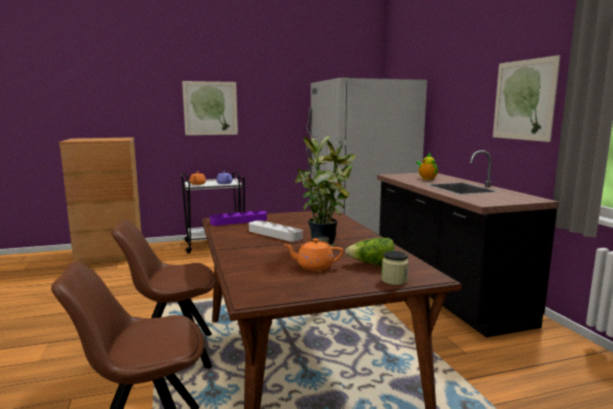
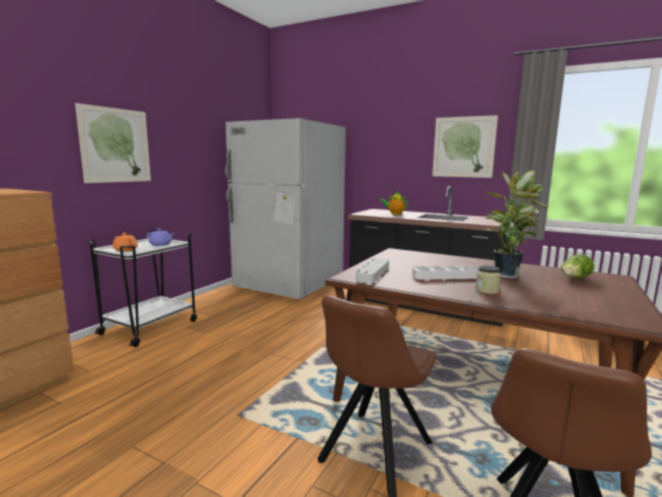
camera: 45 degrees left, 0 degrees up
(238, 221) = (373, 273): purple tray -> grey tray
(314, 266) = (564, 290): orange teapot -> none
(394, 280) = (619, 284): jar -> jar (487, 290)

